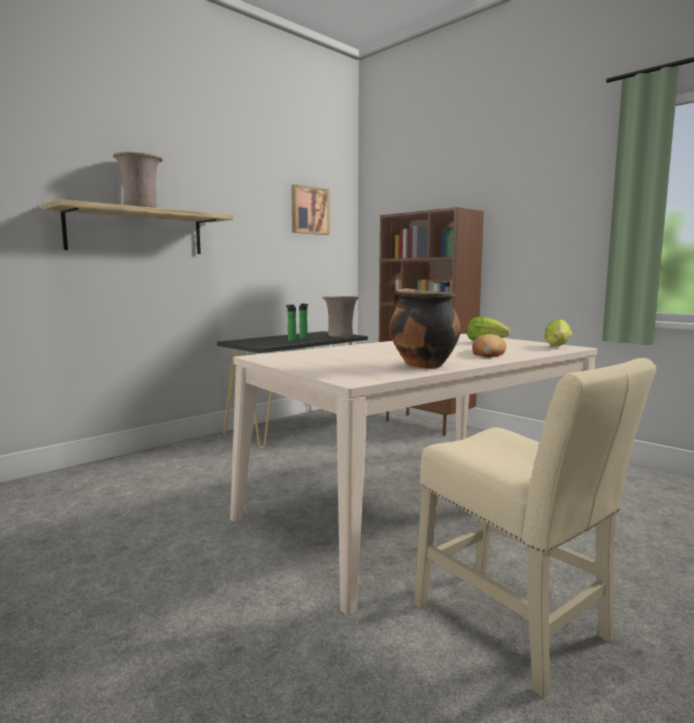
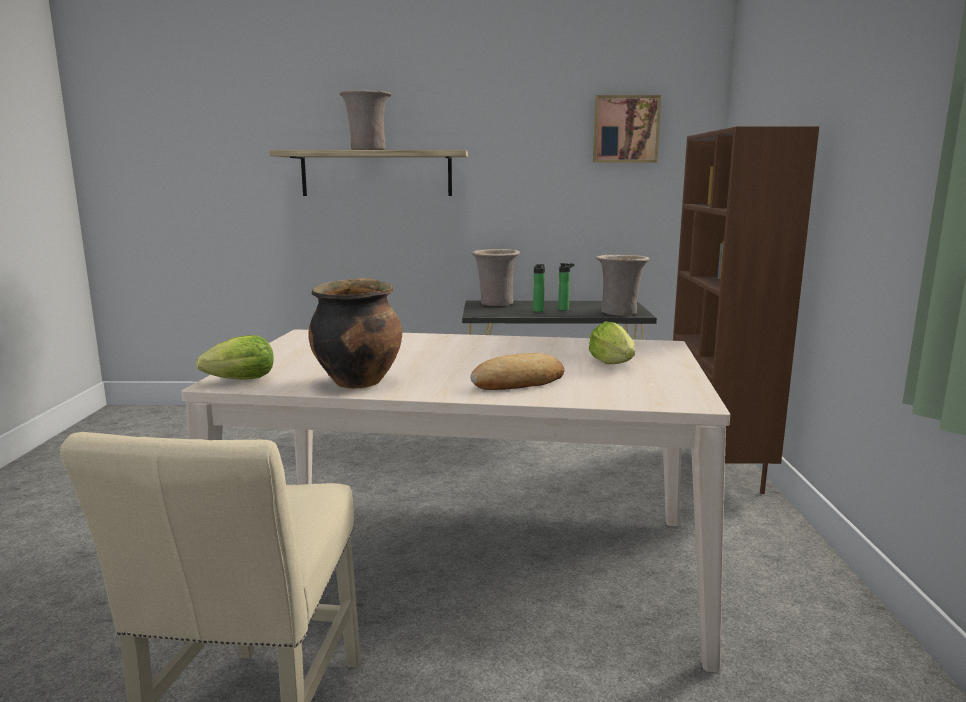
camera: 45 degrees right, 5 degrees up
(248, 340) = (495, 304): none -> beige vase
(557, 347) = (671, 396): lettuce -> lettuce (237, 381)

